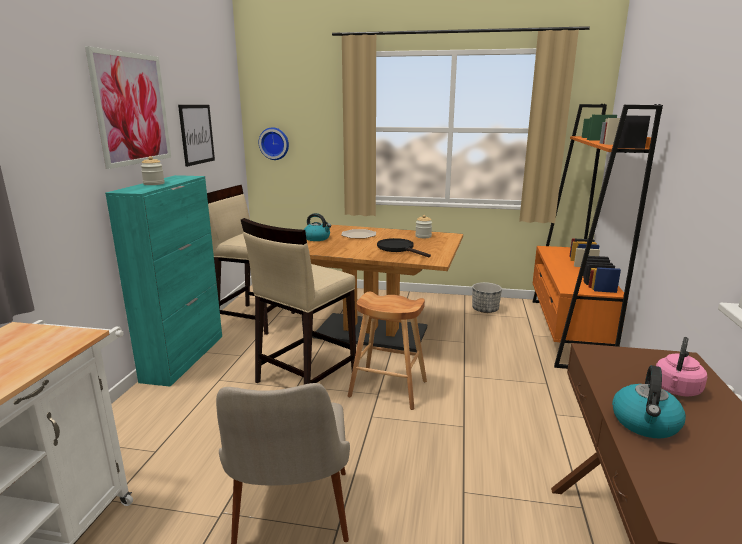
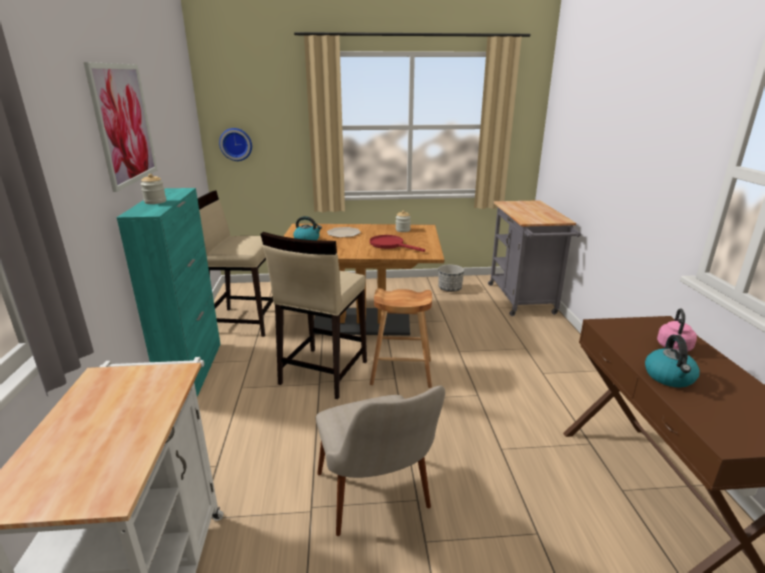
camera: 15 degrees left, 5 degrees up
(197, 134) = (170, 142): picture -> none
(399, 249) = (391, 245): black frying pan -> red frying pan
(567, 332) = (523, 301): orange bookcase -> grey cart

